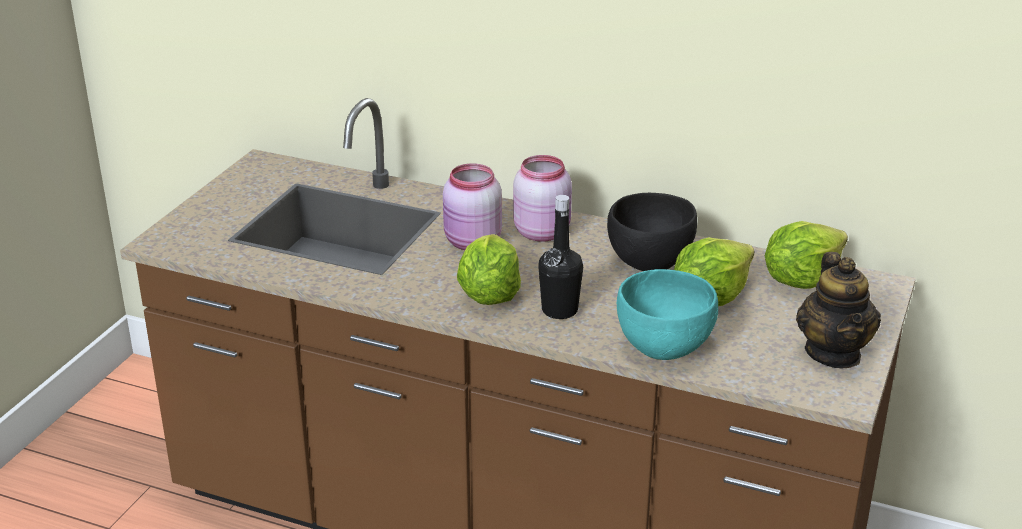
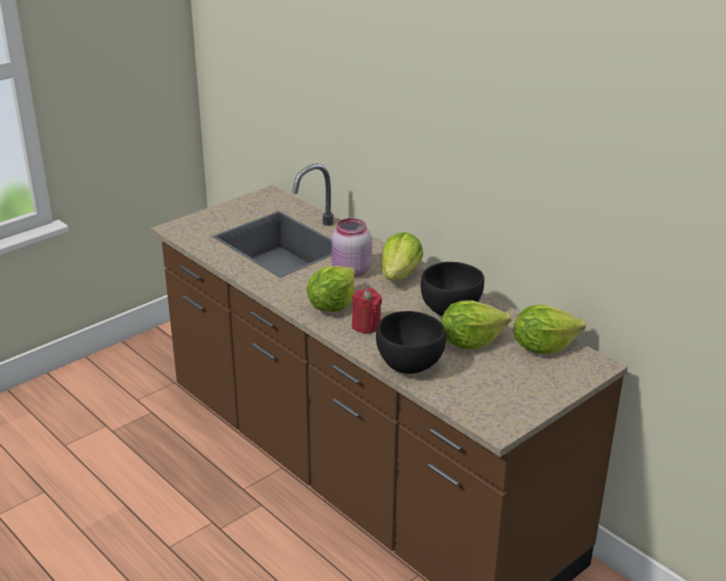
camera: 25 degrees right, 0 degrees up
(543, 232) = (400, 275): pink jar -> lettuce
(559, 310) = (366, 325): black bottle -> red candle
(663, 348) = (408, 366): turquoise bowl -> black bowl
(833, 353) = (518, 399): teapot -> none

